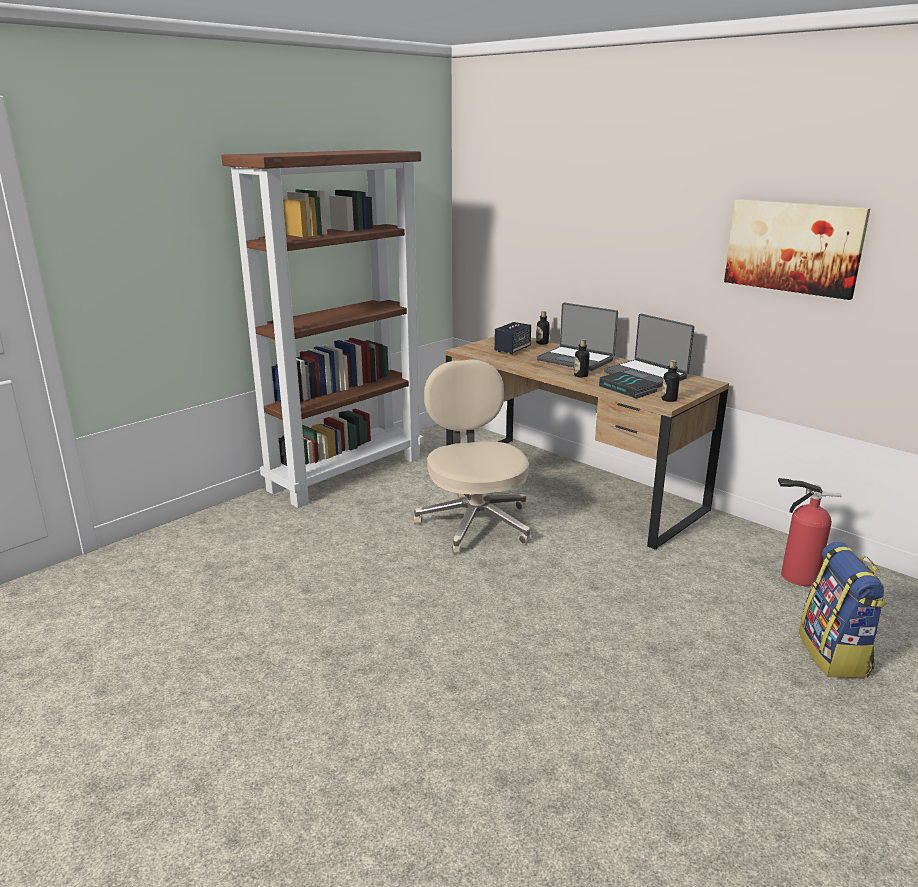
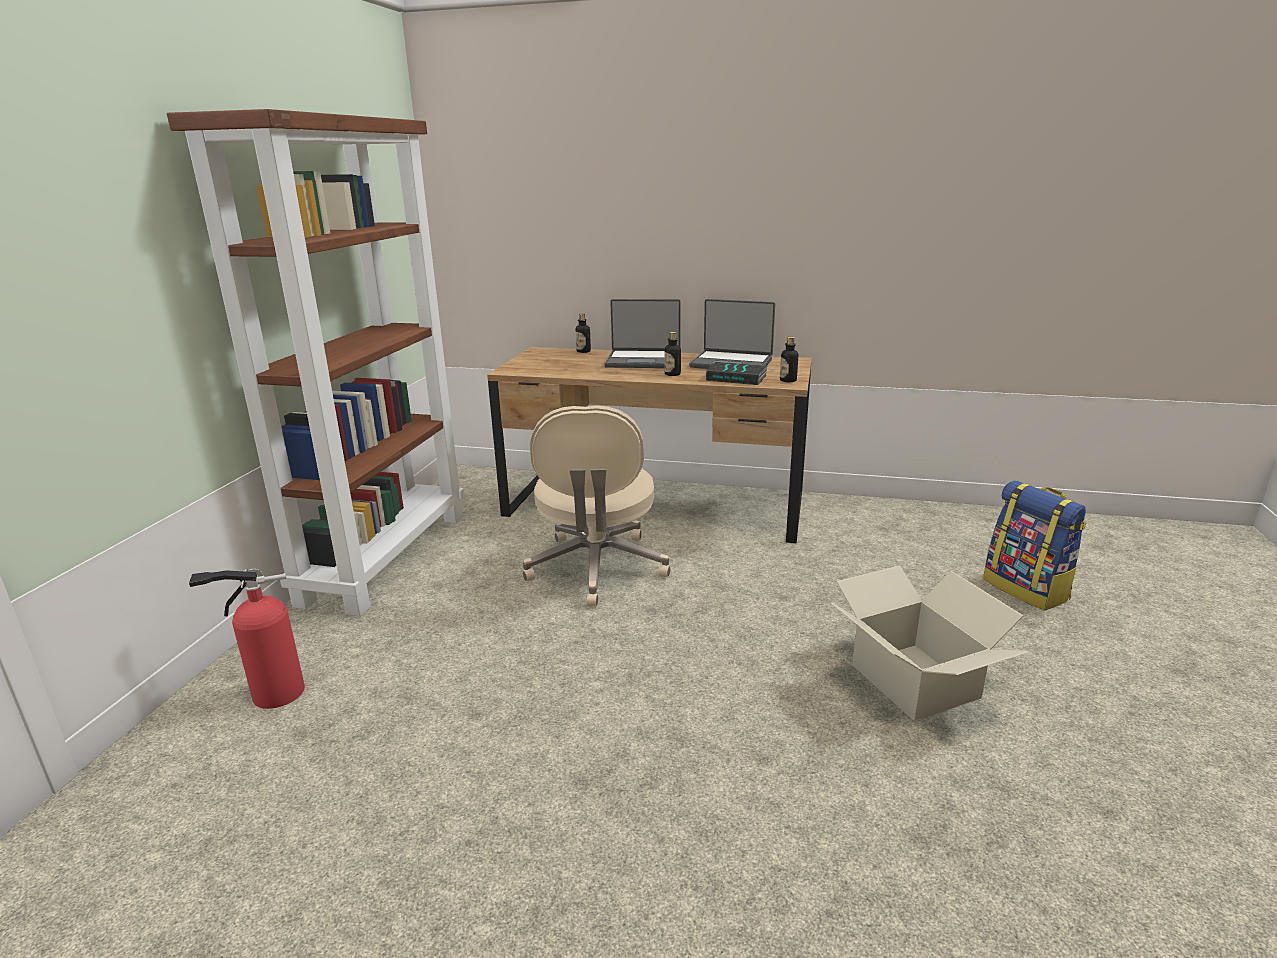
camera: 30 degrees left, 0 degrees up
(475, 522) = (597, 568): beige office chair -> beige office chair turned 135 degrees counterclockwise
(512, 350) = (562, 362): speaker -> none
(628, 683) = (913, 681): none -> cardboard box
(793, 247) = (866, 208): picture -> none
(795, 576) = (926, 531): fire extinguisher -> fire extinguisher (272, 694)

